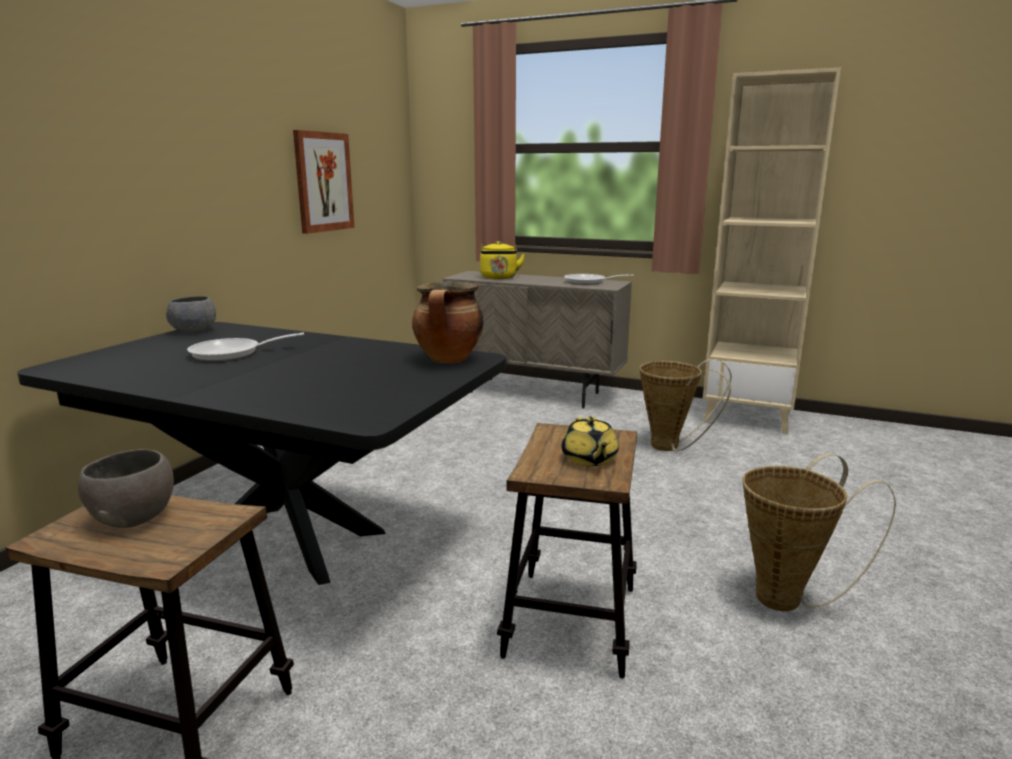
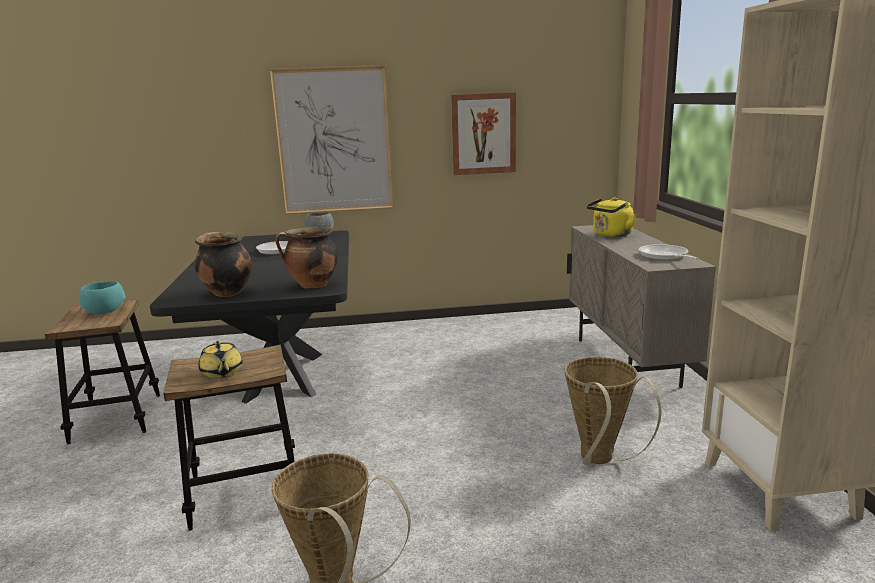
camera: 60 degrees right, 0 degrees up
(132, 516) = (105, 311): grey bowl -> turquoise bowl
(172, 186) = (334, 141): none -> picture
(392, 393) = (226, 292): none -> cooking pot
(589, 459) = (222, 372): yellow teapot -> yellow teapot turned 75 degrees counterclockwise

